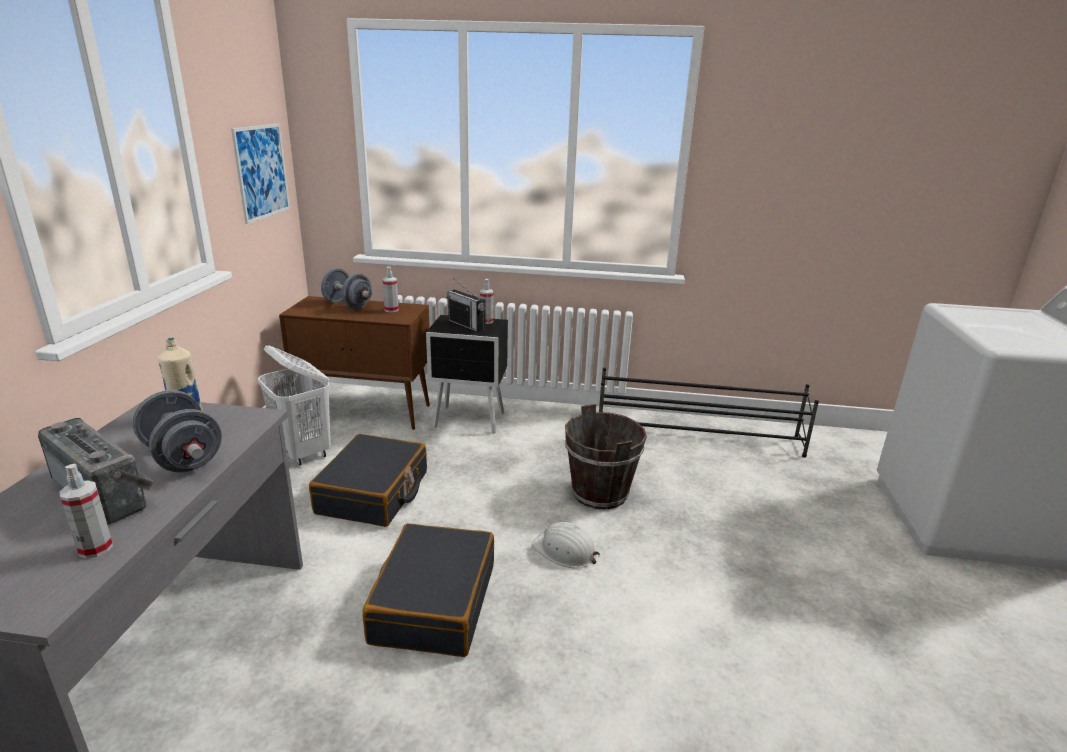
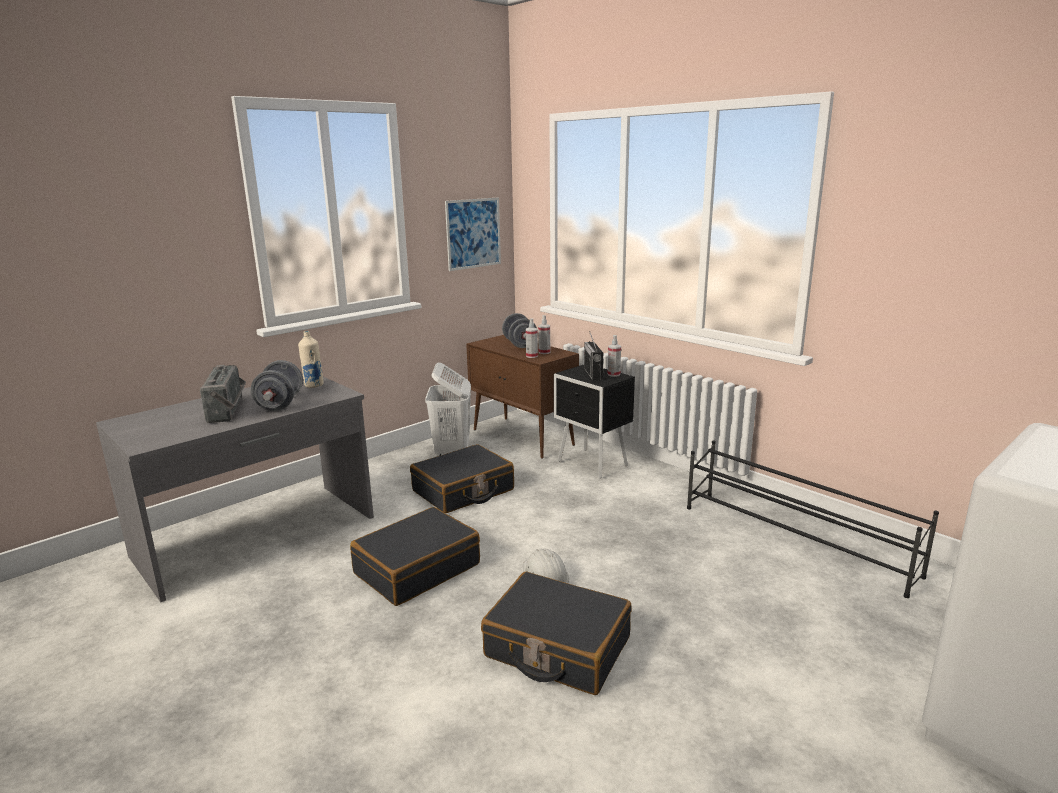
camera: 40 degrees right, 5 degrees down
(95, 548) = (190, 431): spray bottle -> spray bottle (531, 356)
(600, 493) = (629, 549): brown bucket -> none
(659, 615) = (557, 647): none -> black suitcase

